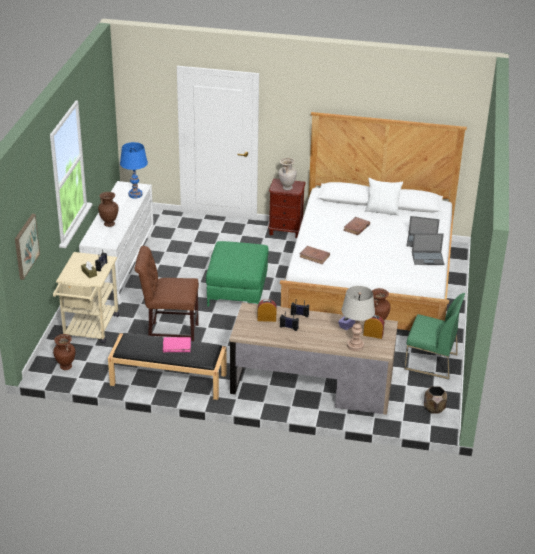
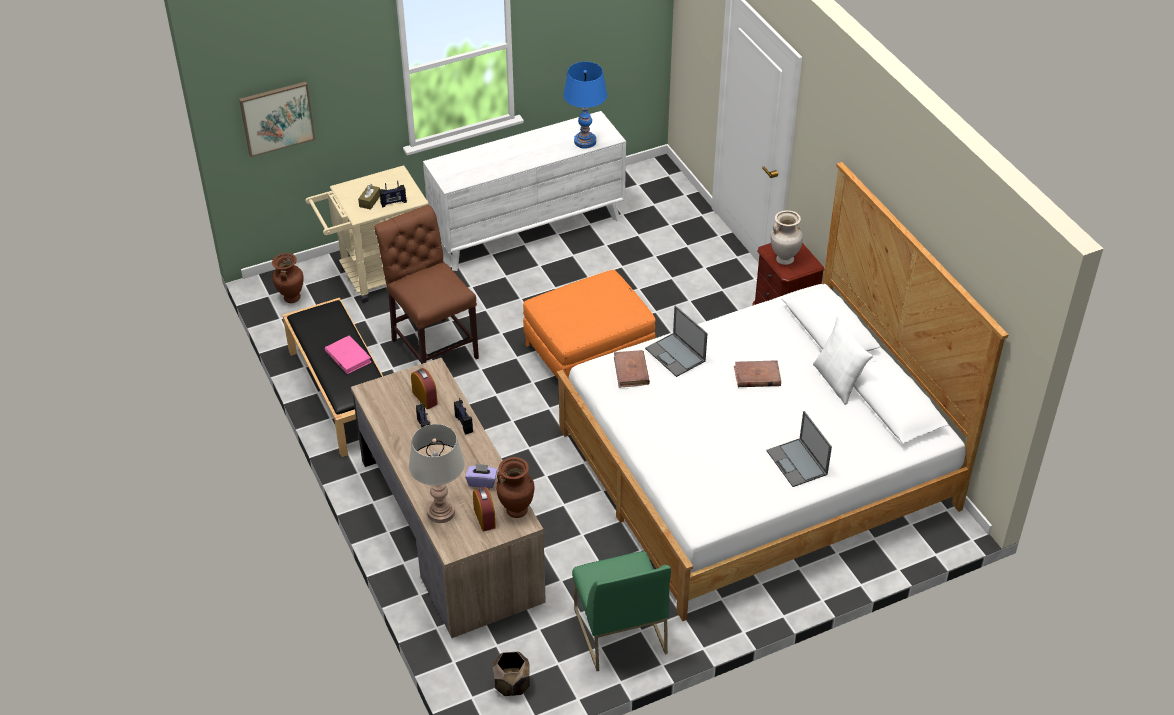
camera: 55 degrees right, 10 degrees up
(109, 224) = (494, 158): brown vase -> none
(237, 290) = (589, 353): green ottoman -> orange ottoman
(428, 258) = (758, 490): laptop -> laptop (676, 355)

